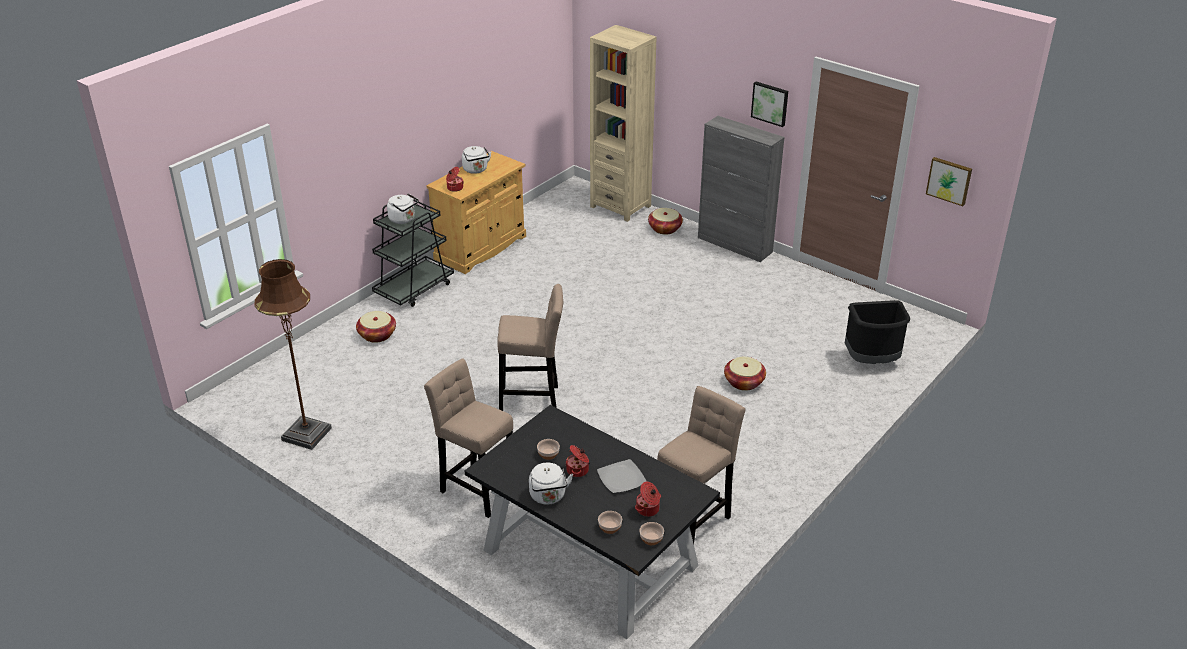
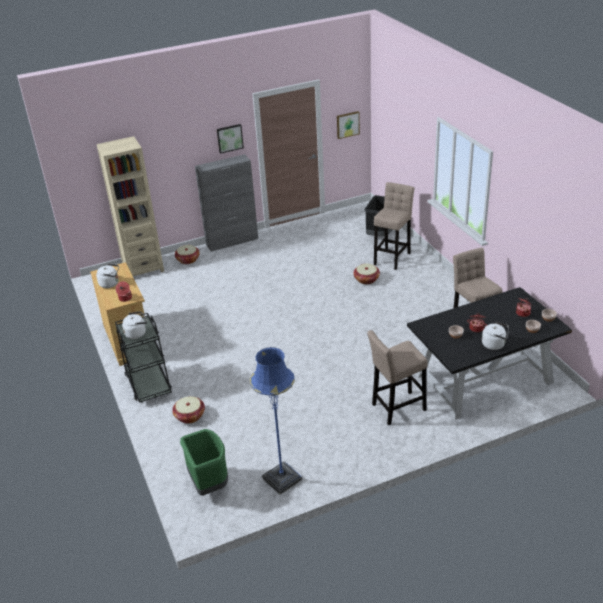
camera: 60 degrees left, 0 degrees up
(278, 385) = (209, 483): none -> green trash can
(306, 434) = (282, 479): brown floor lamp -> blue floor lamp
(533, 399) = (323, 361): beige stool -> beige stool (392, 257)
(621, 479) = (492, 315): plate -> none

